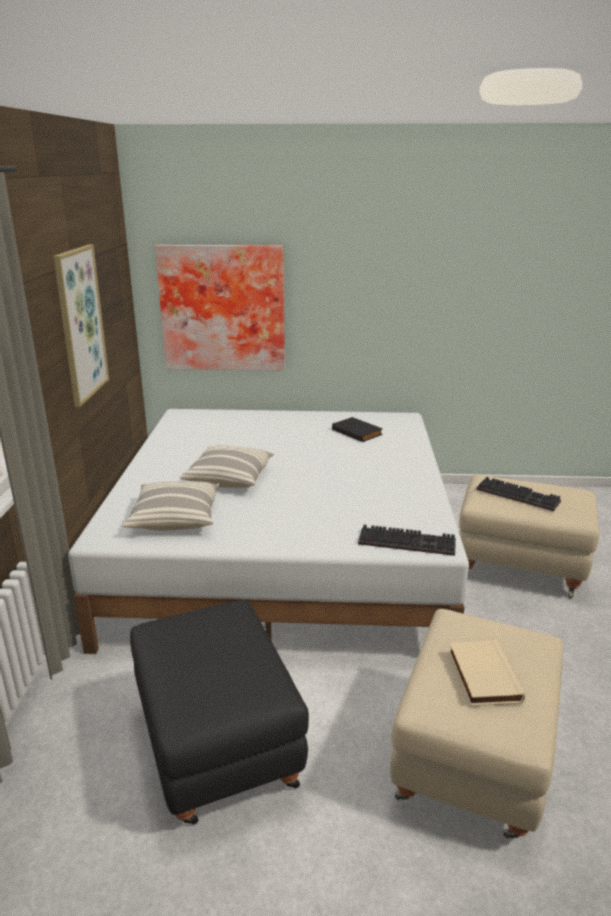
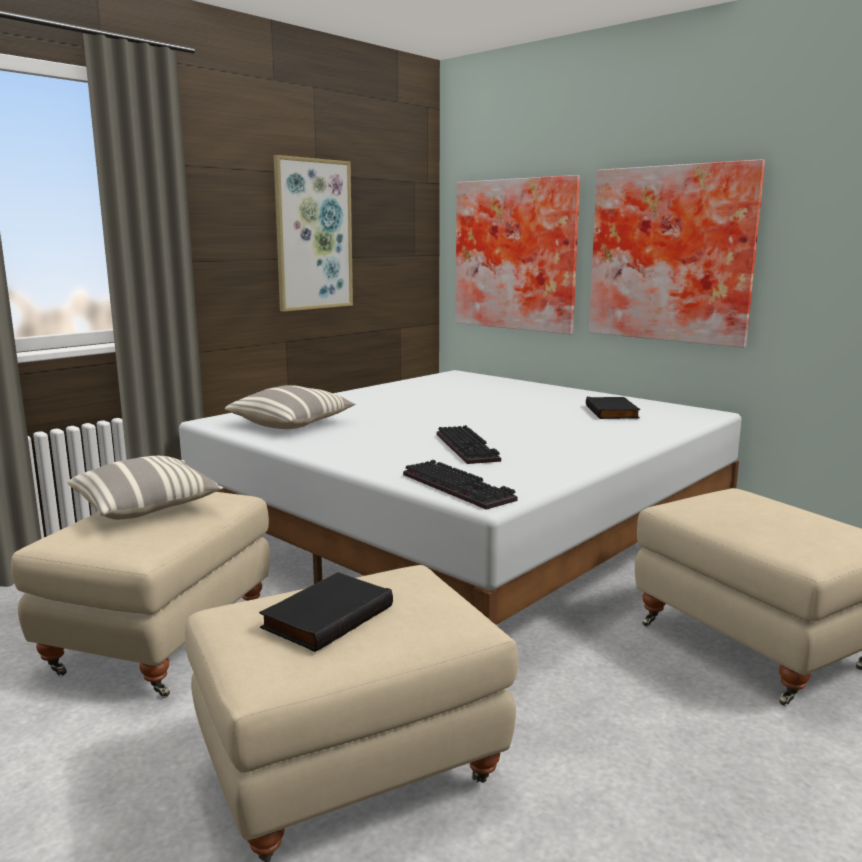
camera: 40 degrees right, 10 degrees down
(216, 747) = (160, 639): black ottoman -> beige ottoman
(229, 478) = (397, 413): pillow -> pillow (147, 507)
(363, 306) = (672, 254): none -> picture
(481, 676) = (326, 616): beige book -> black book
(519, 495) = (748, 513): keyboard -> keyboard (469, 448)

